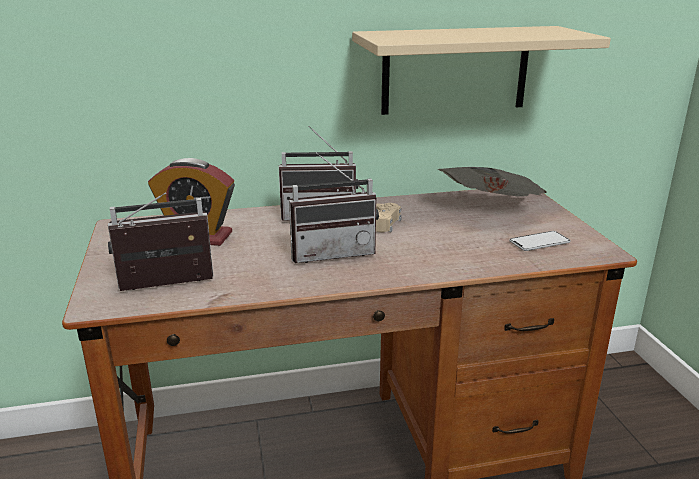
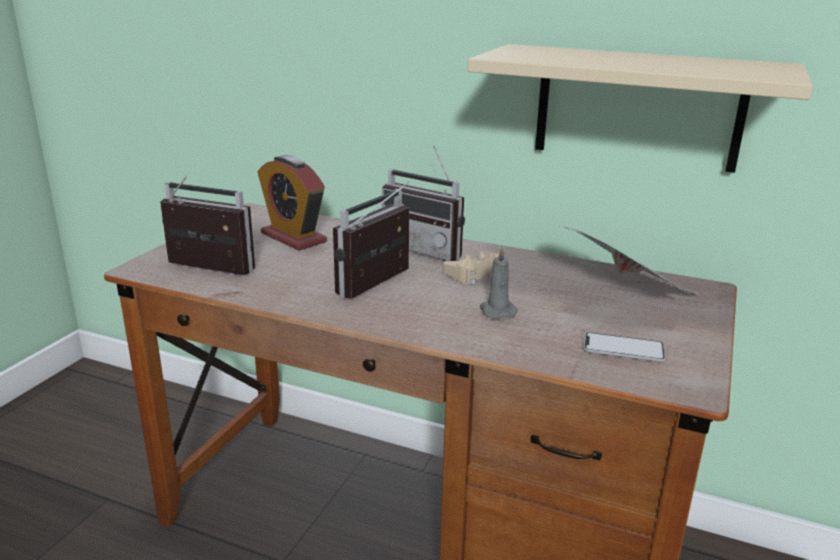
camera: 35 degrees right, 0 degrees up
(332, 252) = (381, 286): radio -> radio turned 105 degrees clockwise
(435, 243) = (497, 310): none -> grey candle

